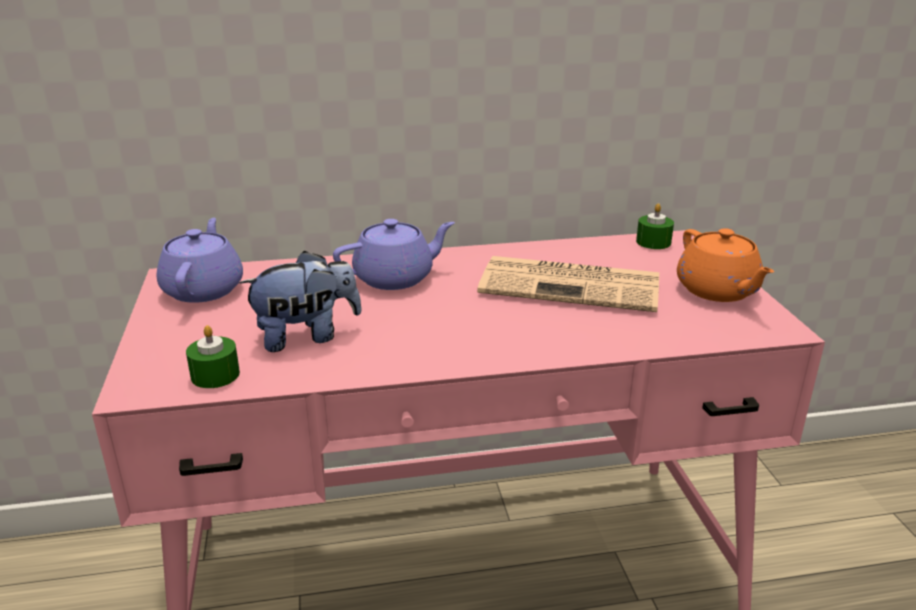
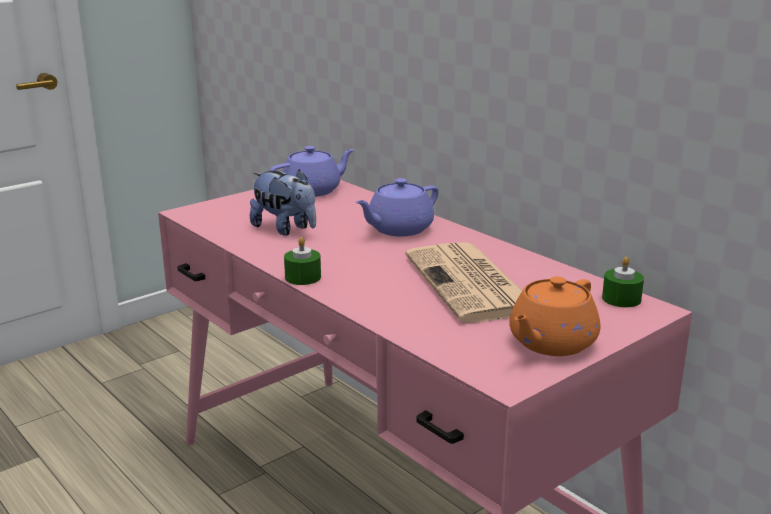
camera: 60 degrees right, 5 degrees down
(215, 375) = (218, 222): green candle -> green candle (303, 277)
(395, 278) = (398, 229): purple teapot -> purple teapot turned 105 degrees clockwise

